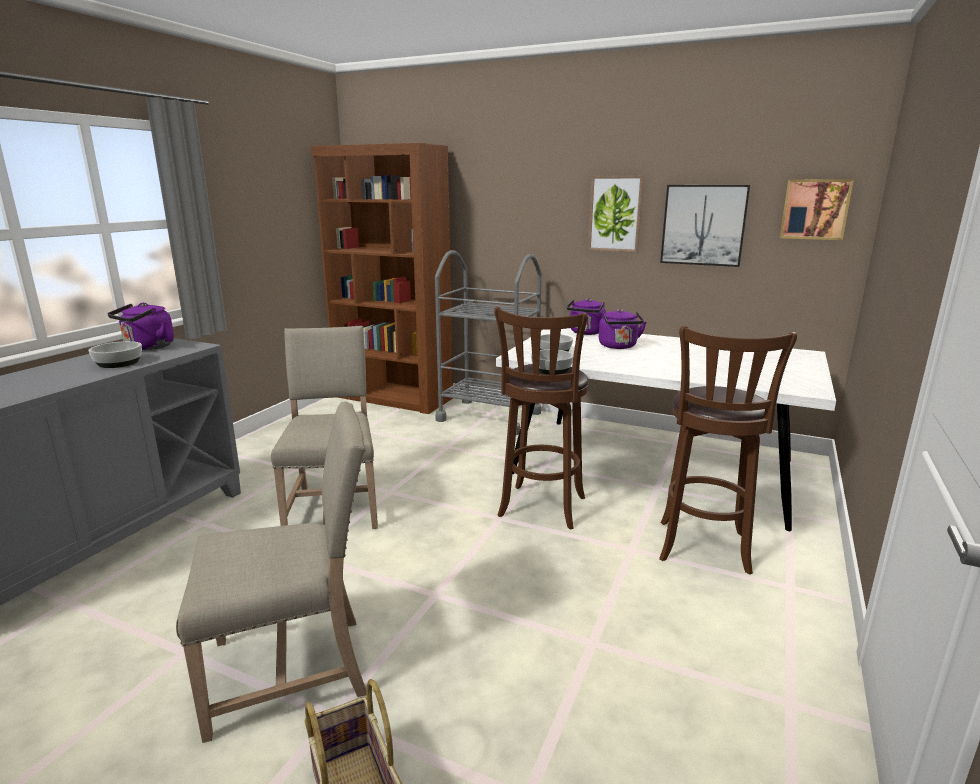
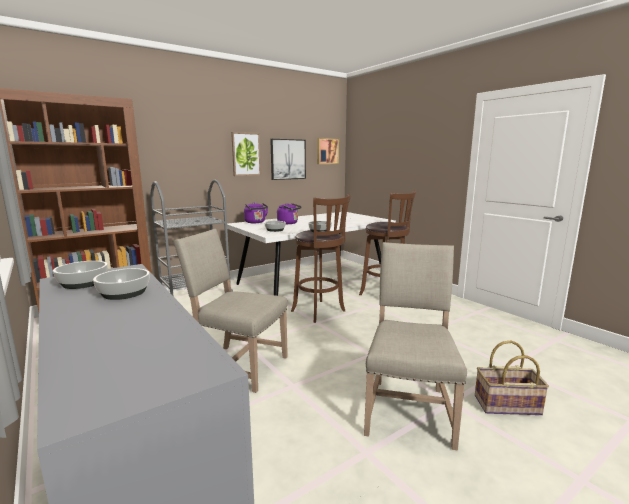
camera: 60 degrees left, 5 degrees down
(147, 347) = (82, 283): purple kettle -> bowl

